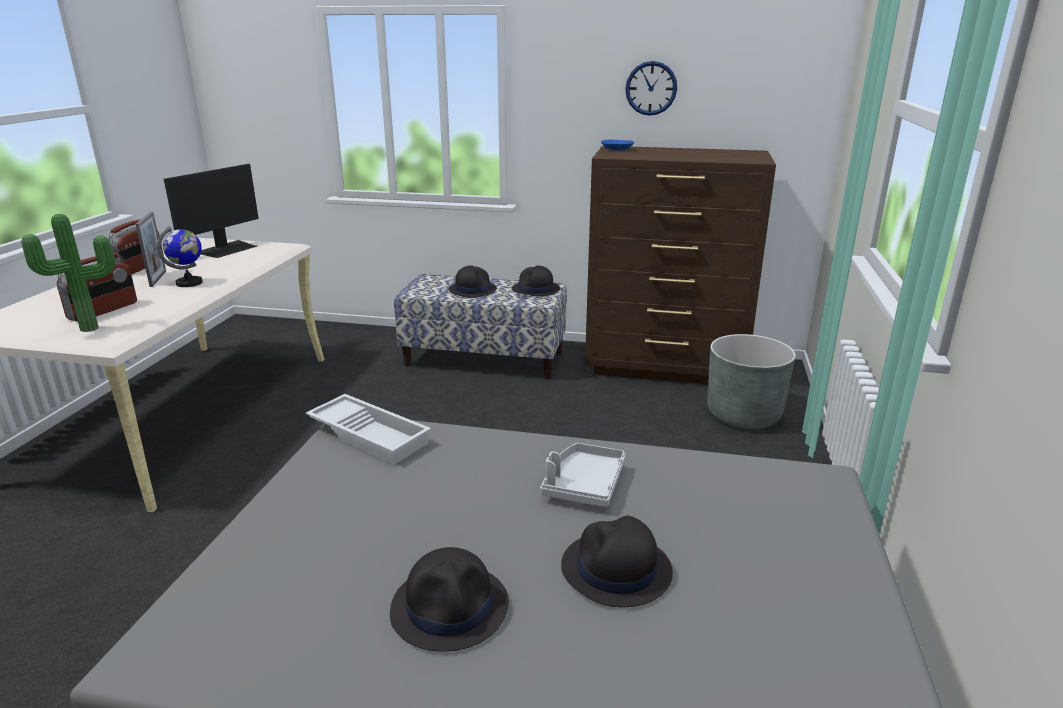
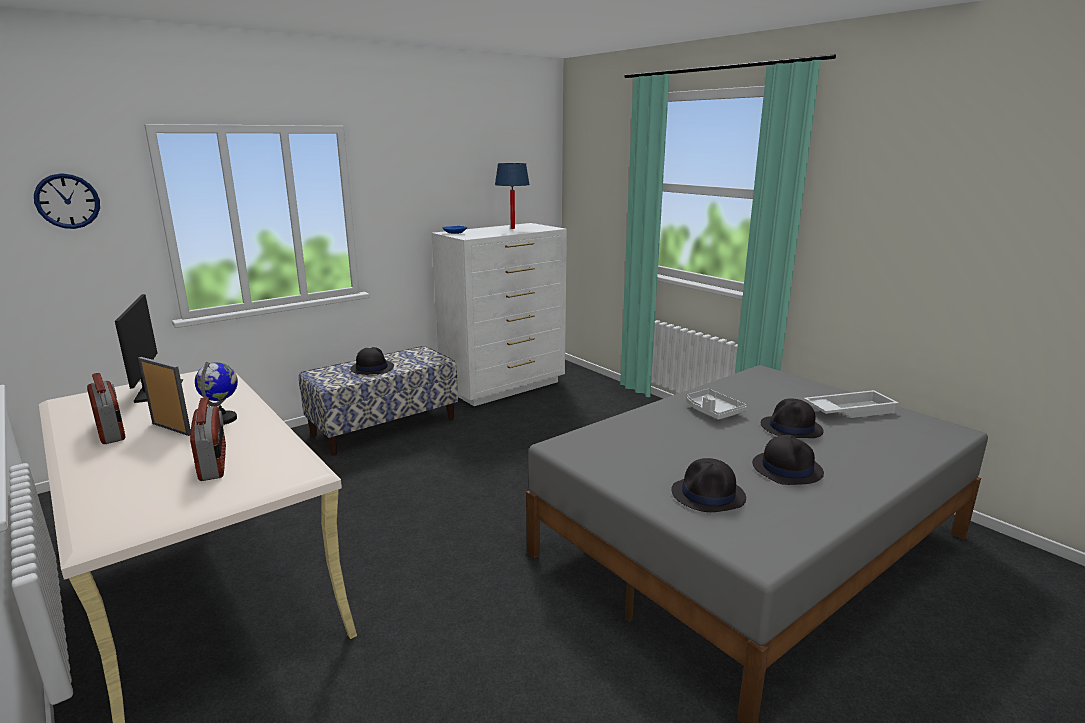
camera: 50 degrees left, 5 degrees down
(90, 329) = (257, 475): potted plant -> none
(371, 434) = (582, 442): white tray -> white tray (848, 410)
(536, 290) = (416, 354): black hat -> black hat (708, 495)
(651, 88) = (456, 187): wall clock -> wall clock (67, 201)
(665, 367) = (505, 386): brown dresser -> white dresser
(707, 154) = (513, 228): none -> blue table lamp
(743, 415) = (586, 393): grey planter -> none

